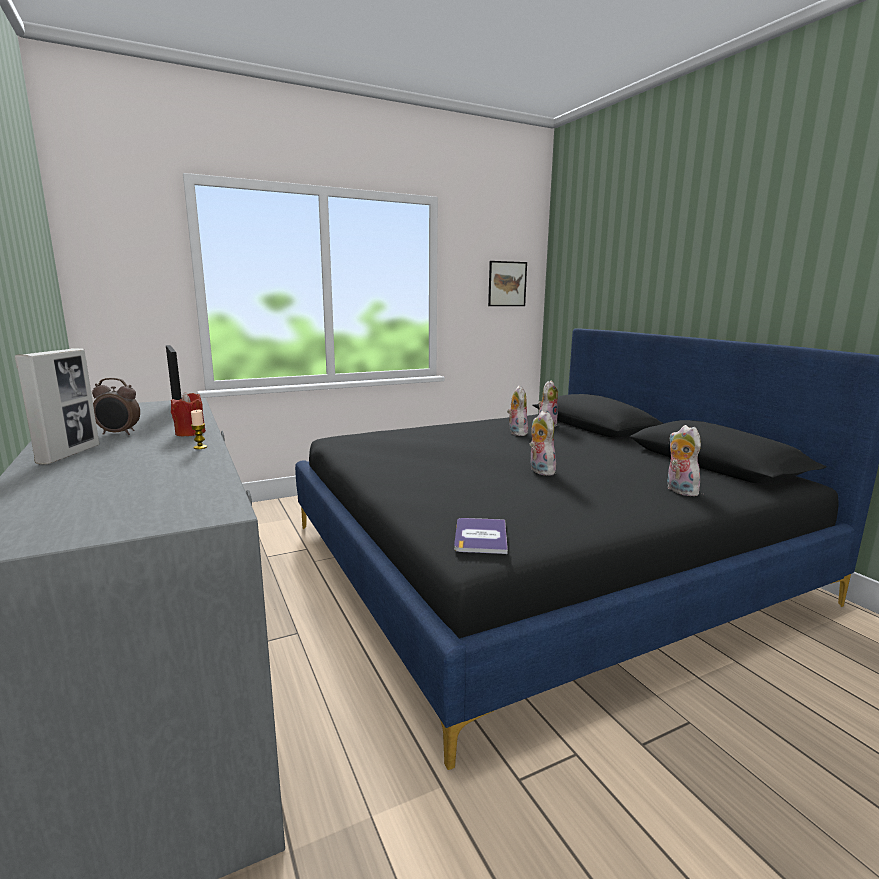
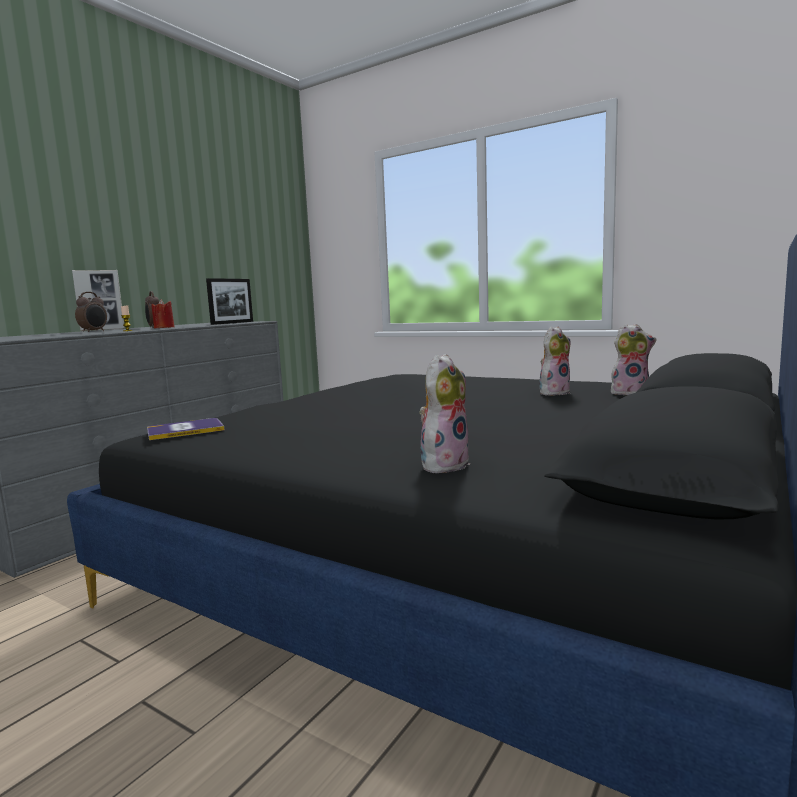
camera: 60 degrees right, 5 degrees down
(119, 459) = (94, 331): none -> alarm clock
(507, 284) = (741, 193): picture -> none
(539, 471) = (408, 416): plush toy -> none

